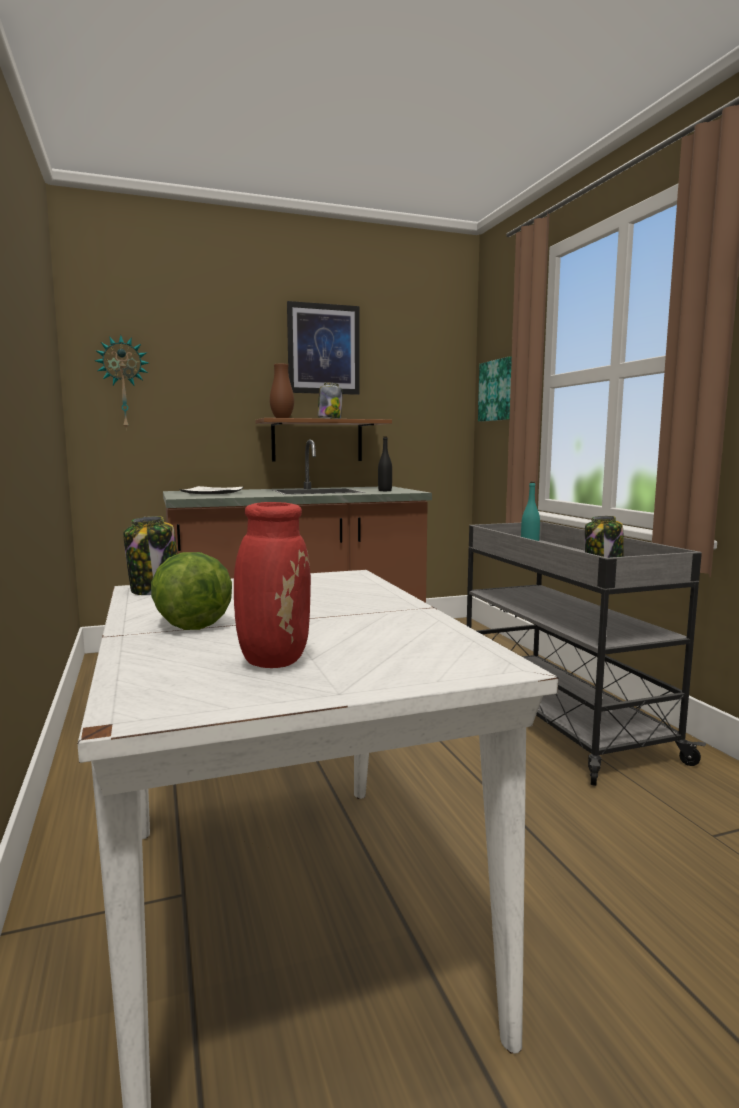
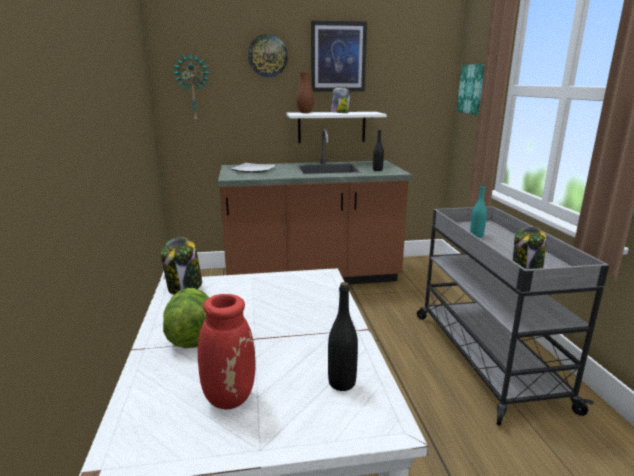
camera: 10 degrees right, 10 degrees up
(229, 344) = (267, 56): none -> wall clock
(317, 440) = (331, 127): brown shelf -> white shelf
(422, 643) = (342, 383): none -> black bottle

